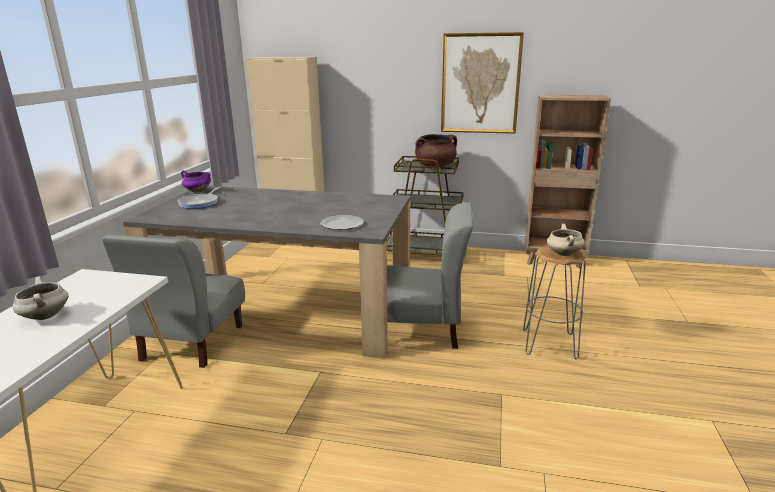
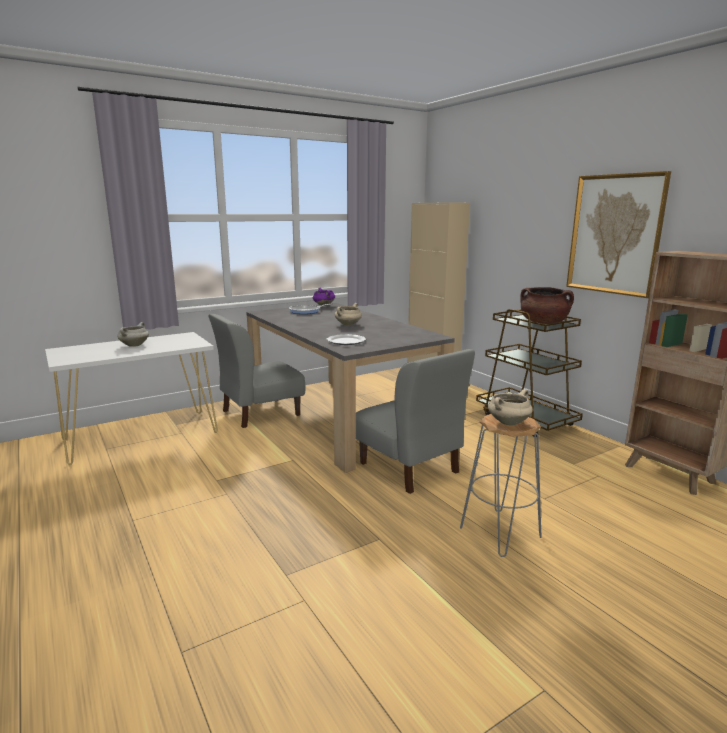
camera: 45 degrees right, 5 degrees down
(290, 207) = (348, 325): none -> beige cooking pot

